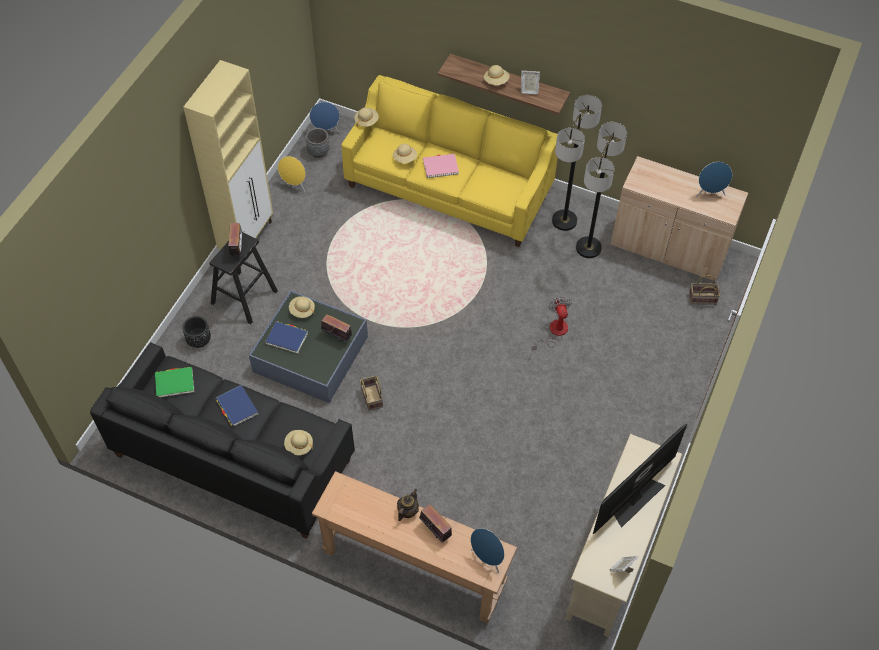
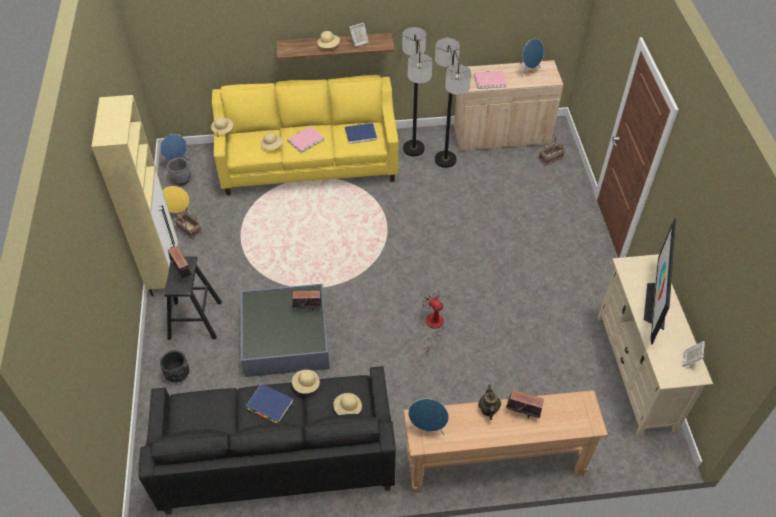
camera: 30 degrees left, 5 degrees down
(175, 383) = (197, 414): green book -> none
(287, 338) = (265, 330): blue book -> blue book (361, 134)
(302, 311) = (262, 302): beige hat -> beige hat (306, 385)
(371, 397) = (361, 346): basket -> basket (188, 230)
(487, 558) = (579, 411): blue speaker -> blue speaker (427, 428)
(554, 332) = (466, 229): fan -> fan (433, 327)
(658, 186) = (490, 81): none -> pink book

